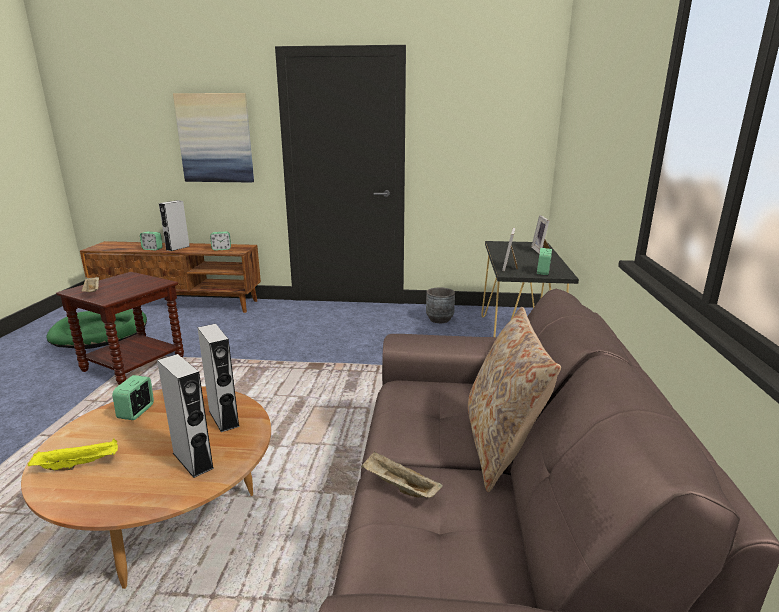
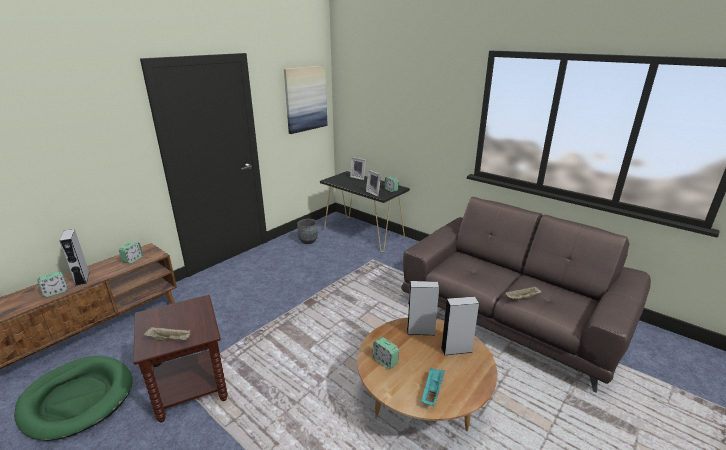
camera: 55 degrees left, 5 degrees up
(79, 464) = (432, 391): yellow tray -> turquoise tray
(215, 138) = (88, 155): picture -> picture (305, 99)
(501, 446) = (508, 268): beige pillow -> none

